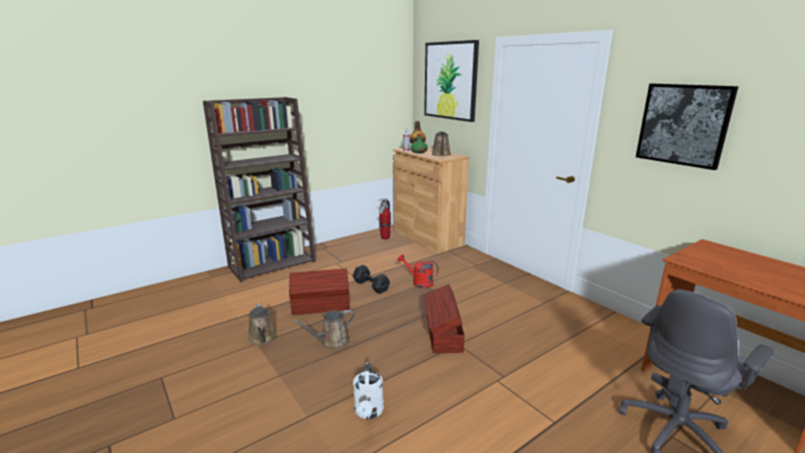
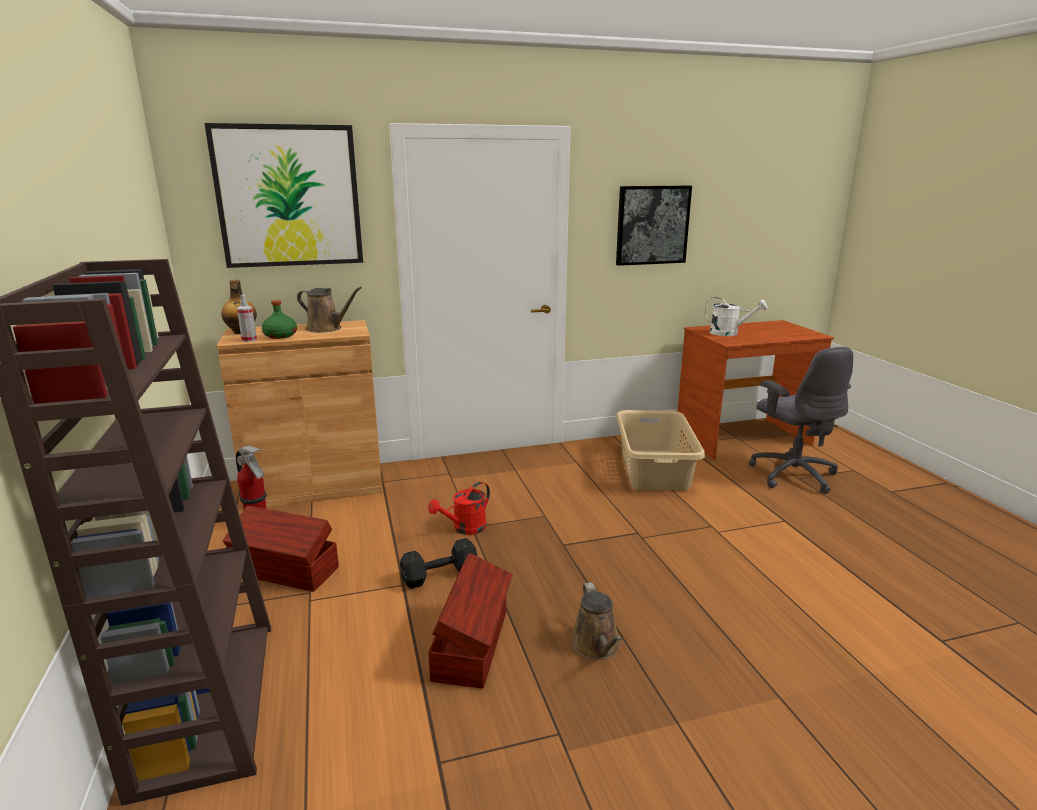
camera: 70 degrees left, 0 degrees up
(262, 338) = (551, 740): brown watering can -> none
(369, 412) = (770, 636): white watering can -> white watering can (729, 333)
(443, 334) = (615, 543): brown storage box -> brown storage box (286, 571)
(575, 339) = (655, 469): none -> beige laundry basket

